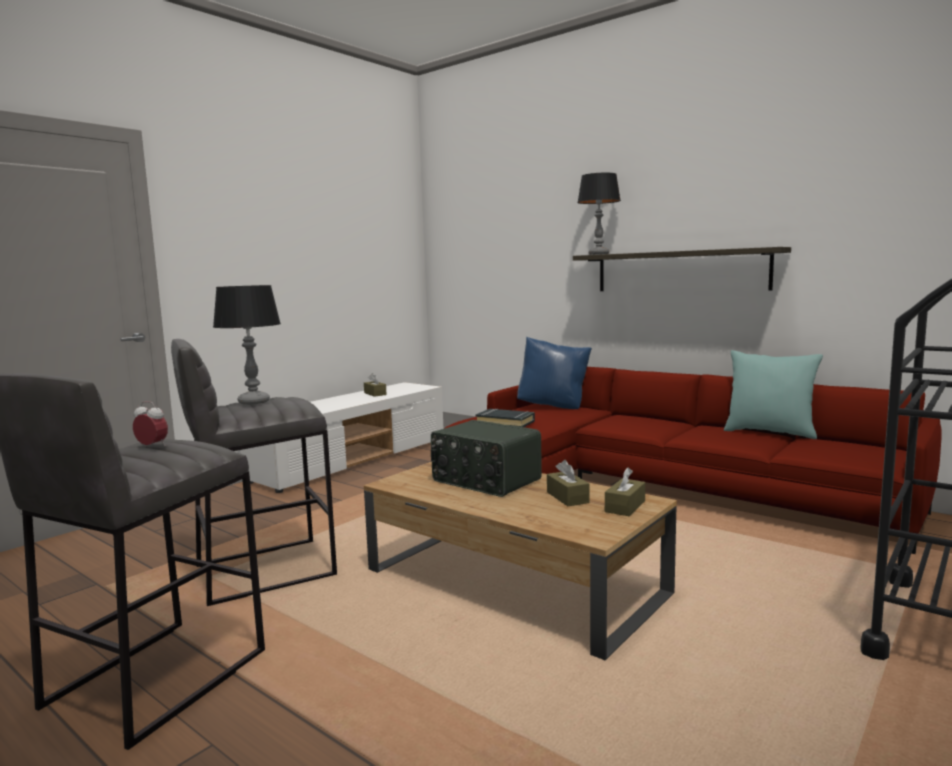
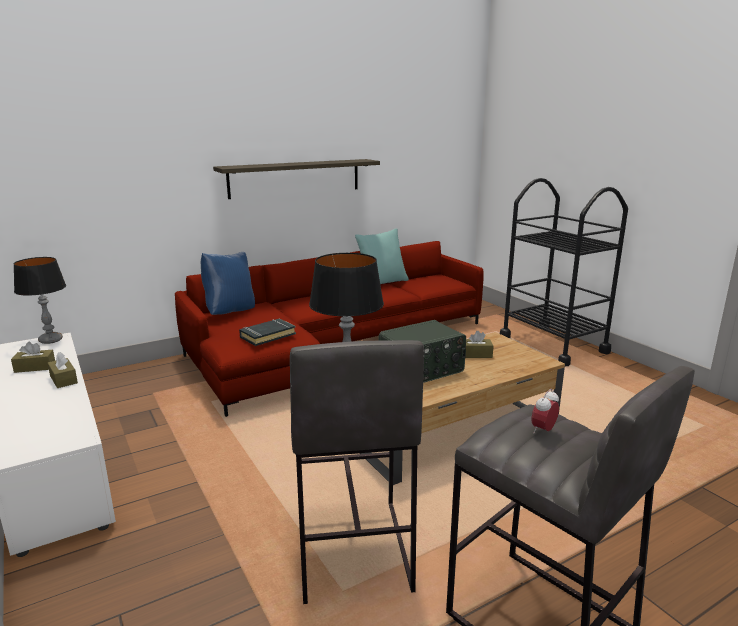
camera: 70 degrees left, 10 degrees up
(599, 254) = (238, 166): table lamp -> table lamp (51, 340)
(625, 506) = (500, 345): brown tissue box -> brown tissue box (63, 379)

